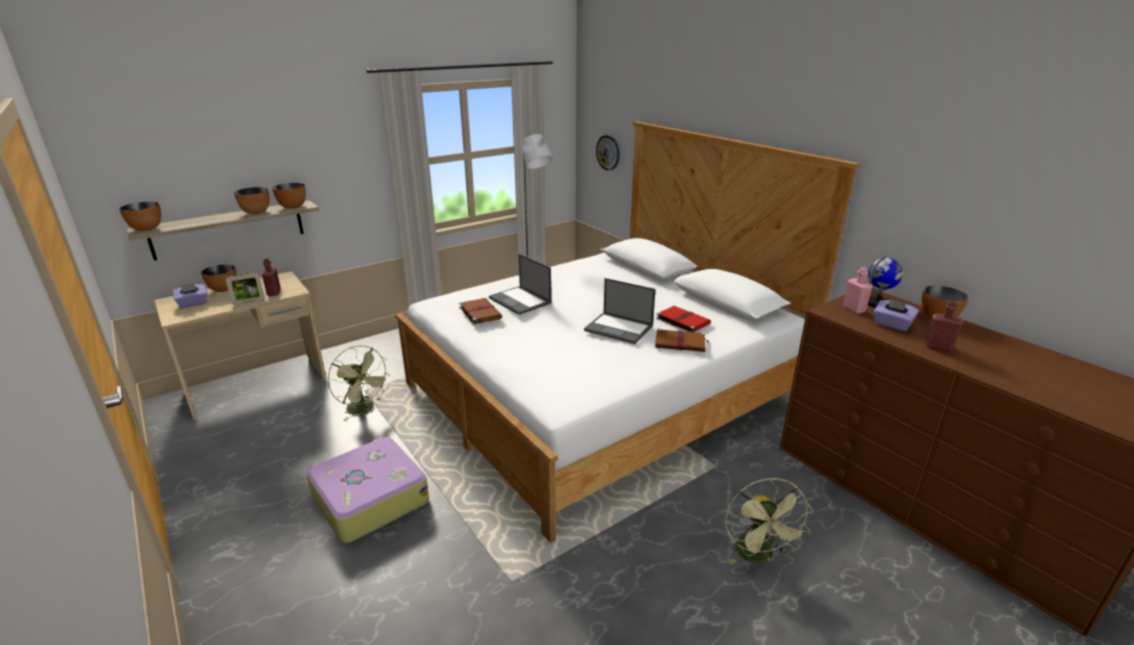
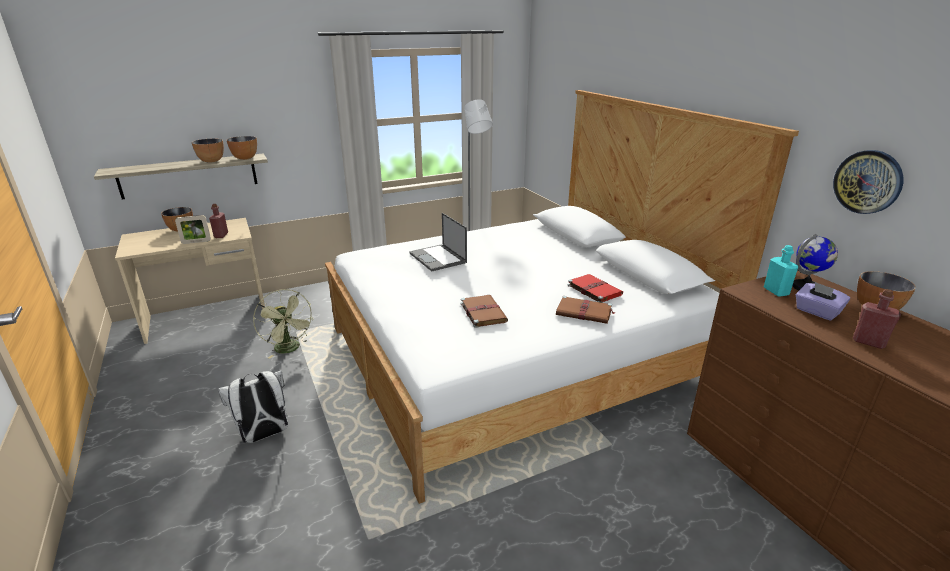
camera: 10 degrees right, 0 degrees up
(146, 229) = (112, 170): bowl -> none
(193, 304) = (150, 240): purple tissue box -> none
(369, 499) = (264, 435): suitcase -> white backpack
(479, 312) = (395, 266): brown book -> brown book (482, 312)
(608, 152) = (554, 121): wall clock -> wall clock (868, 182)
(619, 328) = (526, 292): laptop -> none
(759, 557) = (635, 551): green fan -> none
(854, 309) = (776, 291): pink bottle -> turquoise bottle

